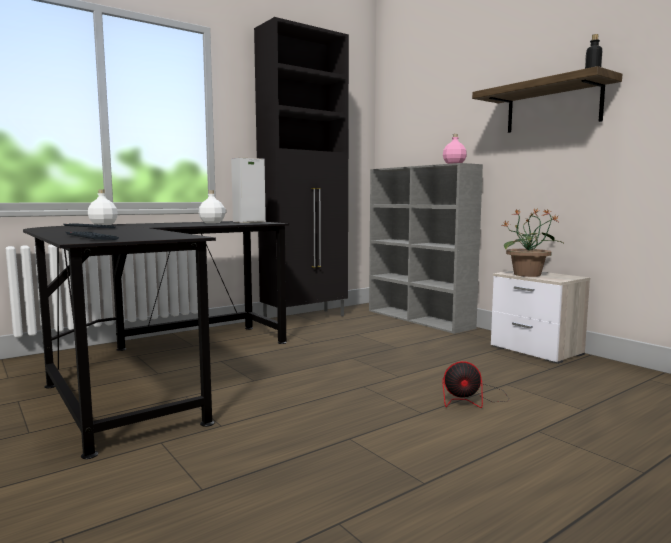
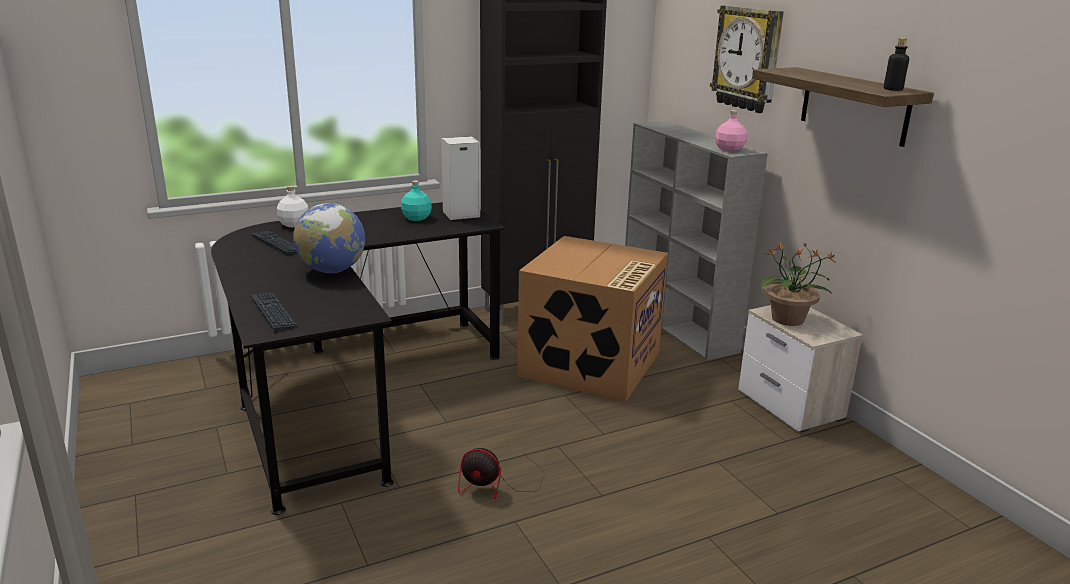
camera: 10 degrees right, 15 degrees up
(145, 230) = (332, 270): none -> globe
(212, 222) = (416, 218): white bottle -> turquoise bottle
(365, 341) = (591, 365): none -> cardboard box
(456, 105) = (748, 58): none -> wall clock
(472, 399) = (665, 481): fan -> fan (498, 483)

